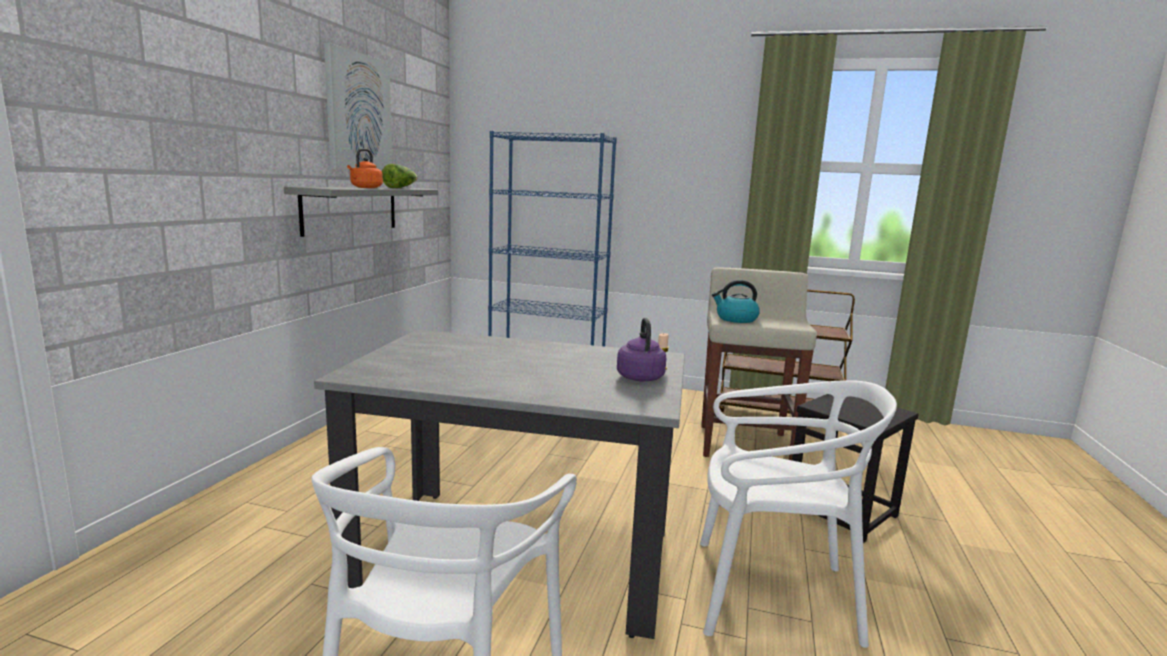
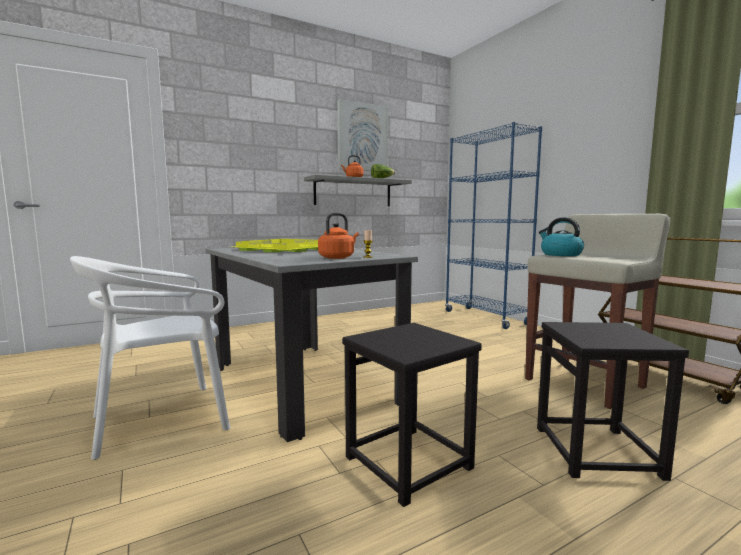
camera: 45 degrees right, 5 degrees down
(472, 359) = (286, 249): none -> yellow tray
(640, 376) = (338, 257): purple kettle -> orange kettle
(771, 594) = (409, 463): white chair -> black stool

